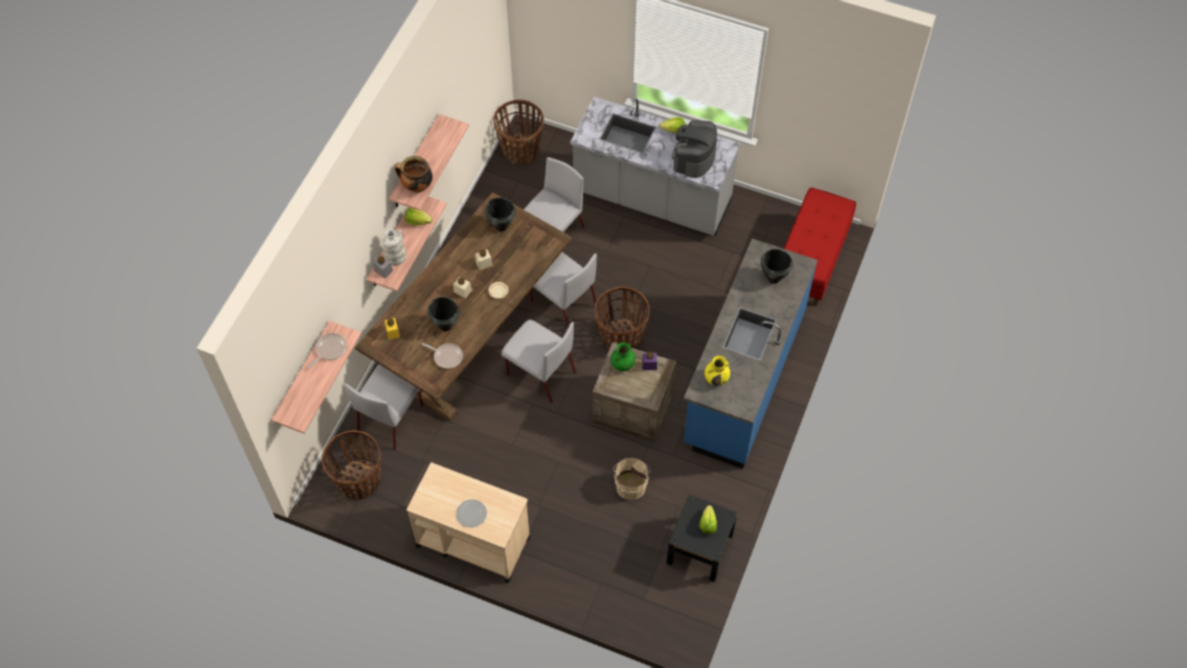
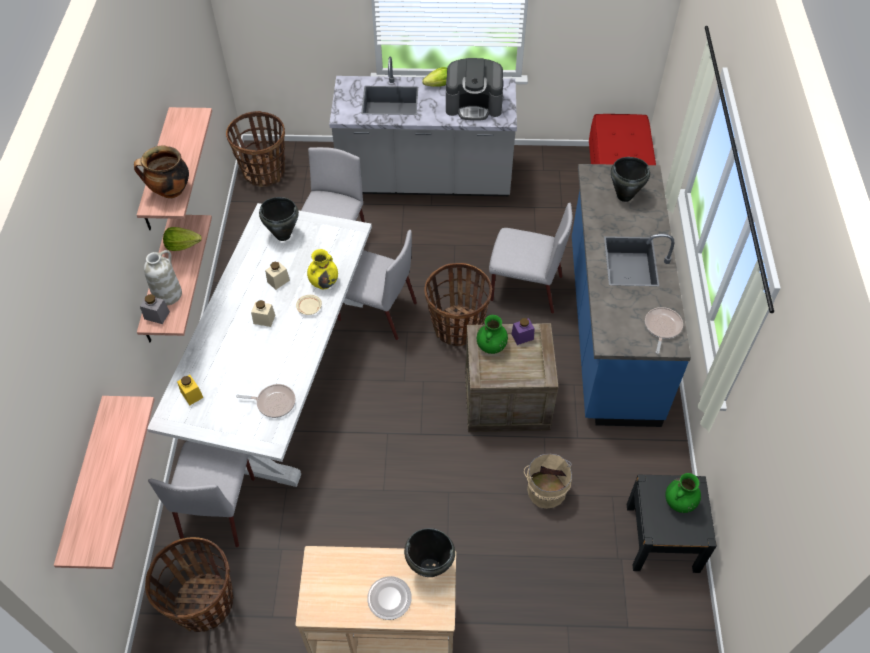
camera: 20 degrees left, 5 degrees down
(330, 350) = (115, 434): frying pan -> frying pan (662, 327)
(445, 325) = (258, 366): black cooking pot -> black cooking pot (429, 567)
(471, 332) = (282, 374): brown dining table -> white dining table
(540, 373) = (382, 395): grey chair -> grey chair (524, 288)
(694, 158) = (474, 104): coffee machine -> coffee machine turned 90 degrees counterclockwise
(707, 524) = (679, 503): lettuce -> green vase
(716, 379) = (621, 322): yellow vase -> yellow vase (324, 282)

